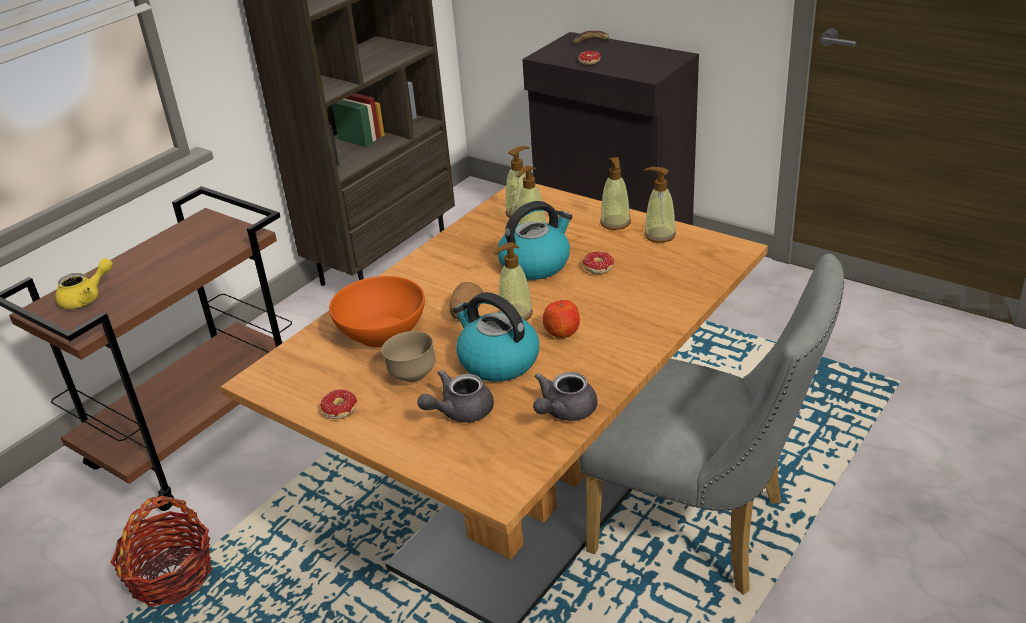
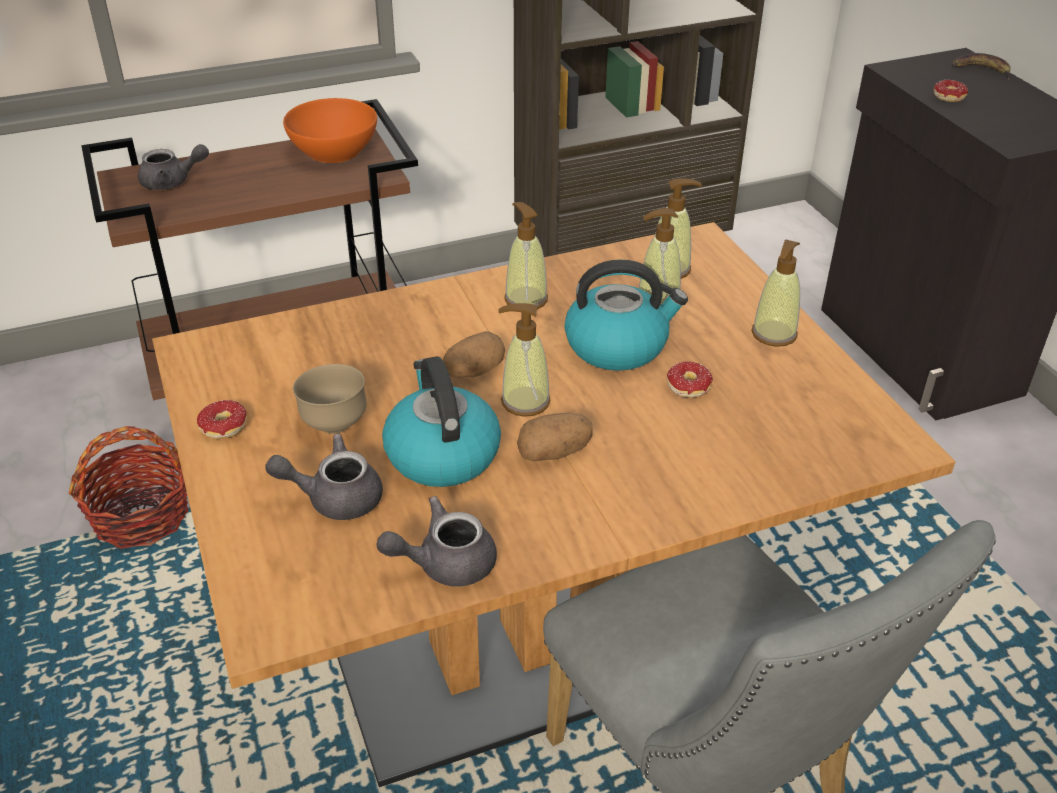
camera: 30 degrees right, 5 degrees up
(86, 298) = (172, 182): yellow teapot -> grey teapot
(381, 332) = (362, 352): orange bowl -> orange bowl (333, 151)
(562, 331) = (554, 452): apple -> potato
(659, 235) = (814, 377): soap dispenser -> soap dispenser (525, 299)

